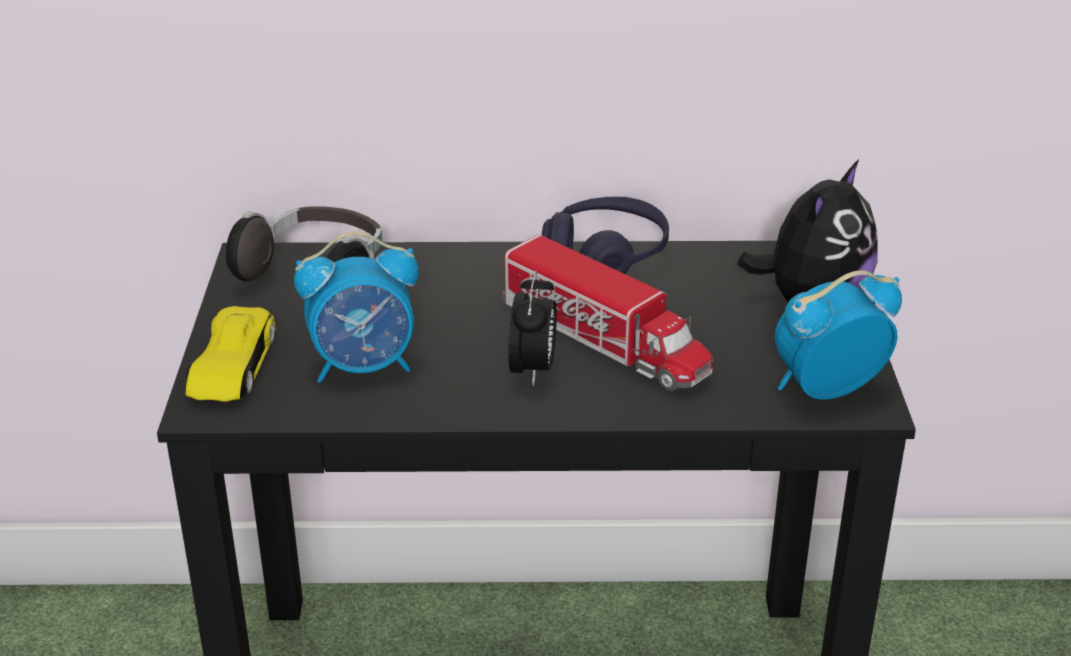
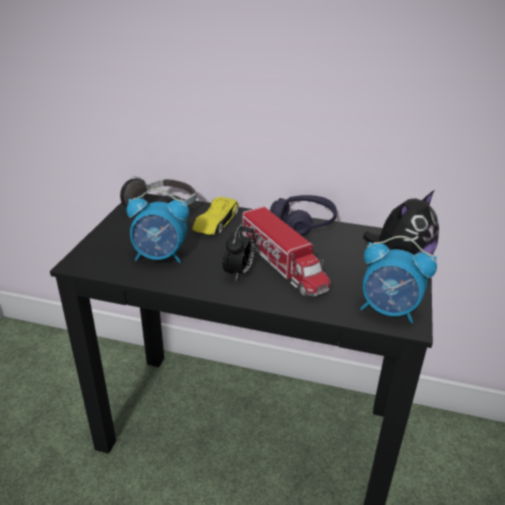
camera: 15 degrees right, 0 degrees up
(232, 366) = (101, 246): yellow toy car -> yellow toy car (216, 221)
(825, 389) = (389, 310): alarm clock -> alarm clock turned 150 degrees counterclockwise

